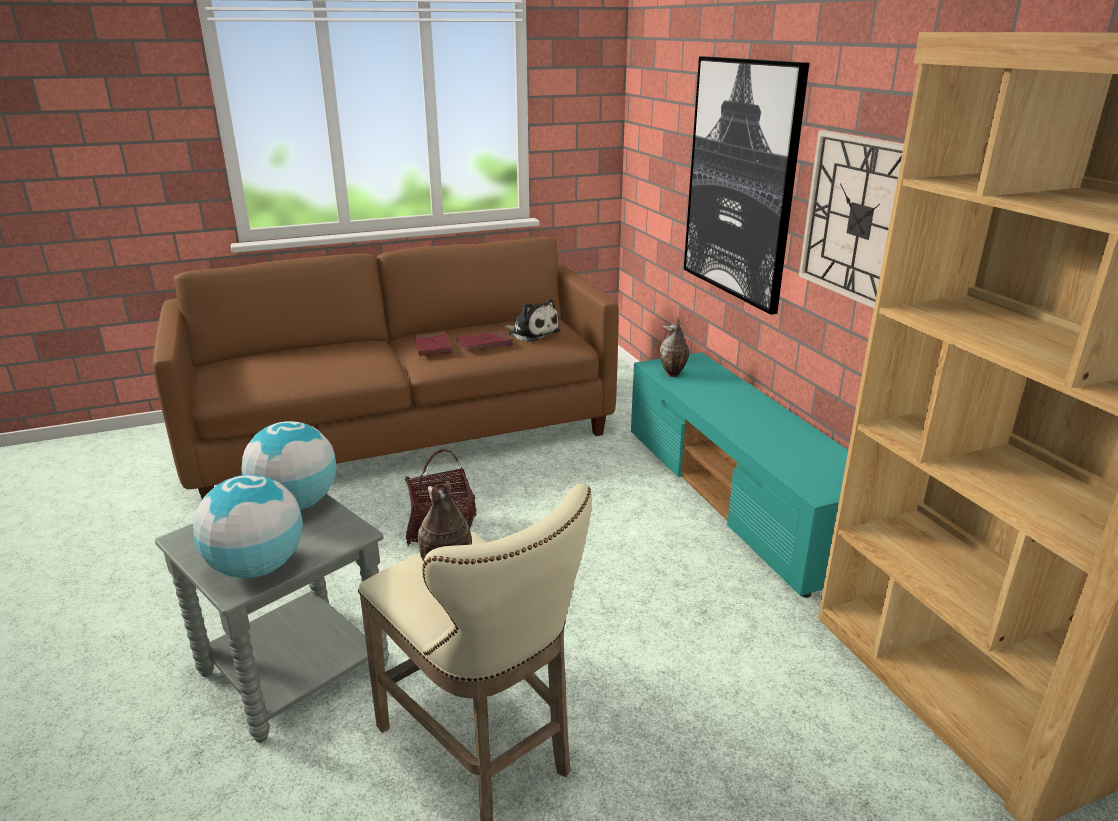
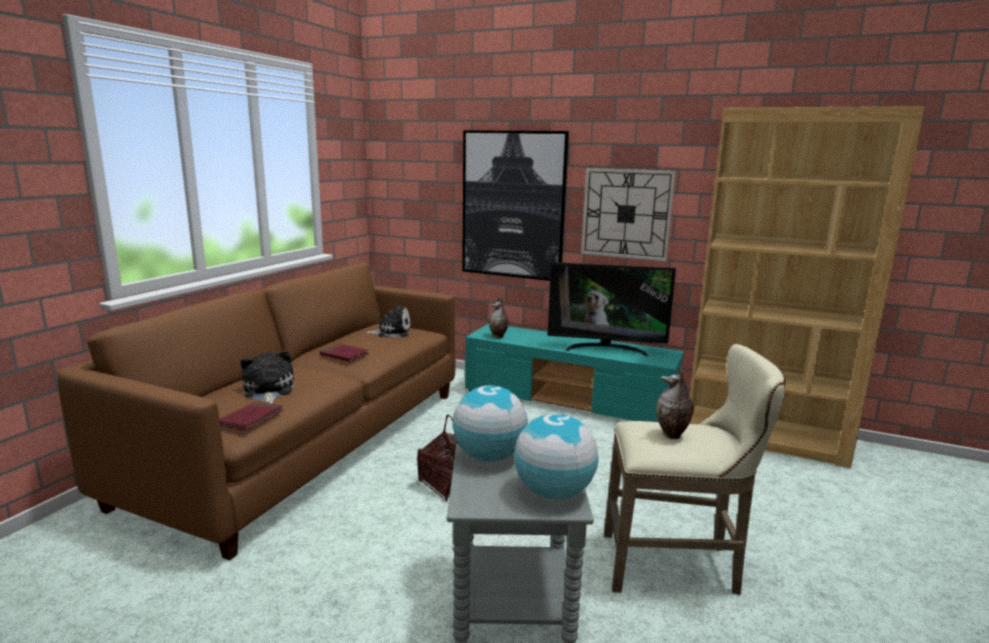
camera: 45 degrees left, 10 degrees down
(308, 364) = (268, 391): none -> plush toy
(484, 344) = (377, 344): red book -> red book (251, 418)
(779, 438) = (606, 348): none -> television

